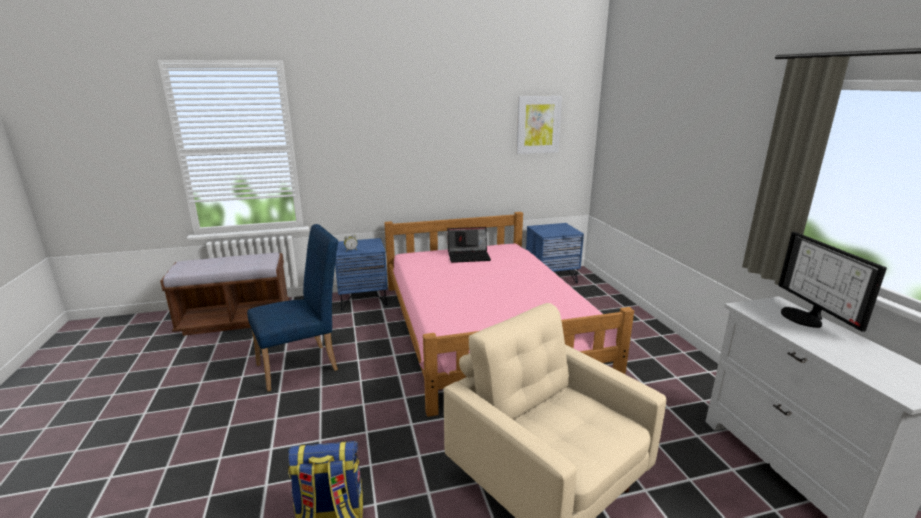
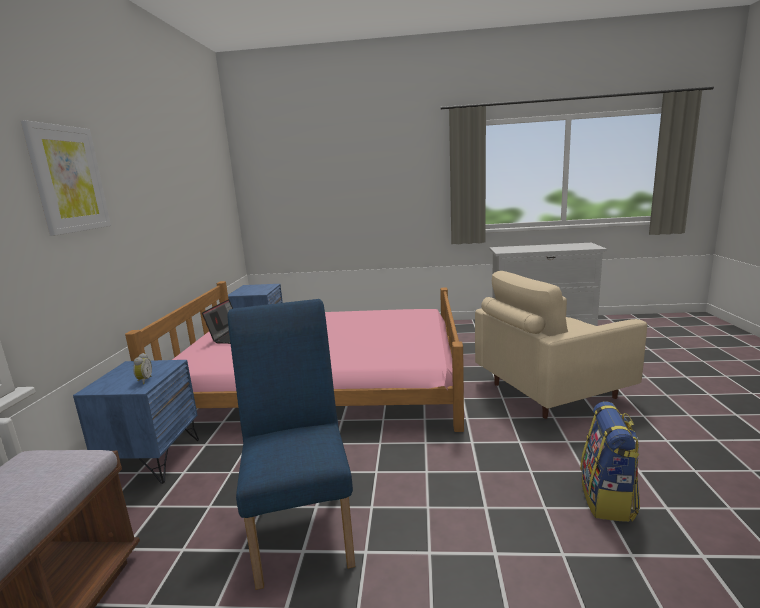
camera: 70 degrees left, 5 degrees down
(538, 125) = (207, 183): picture -> picture (68, 179)
(805, 317) = (518, 247): monitor -> none

